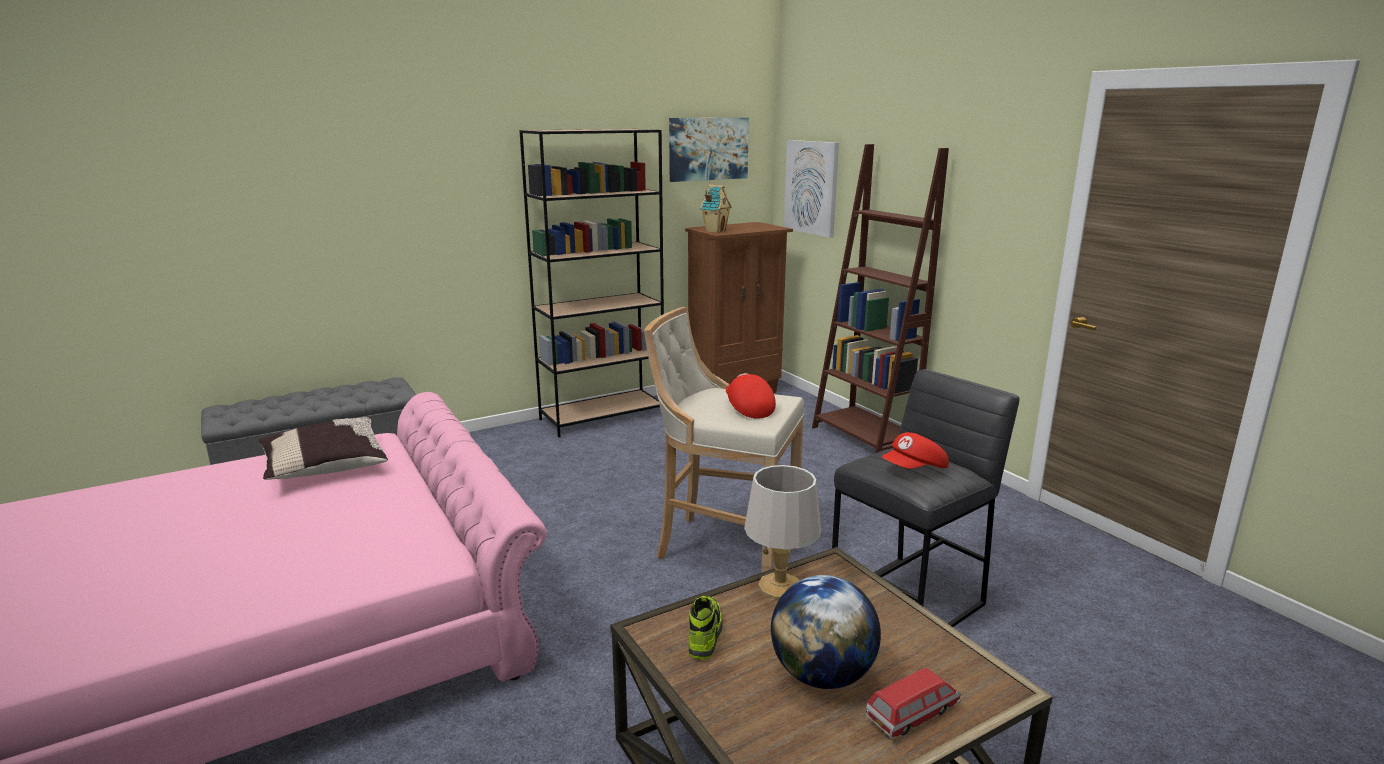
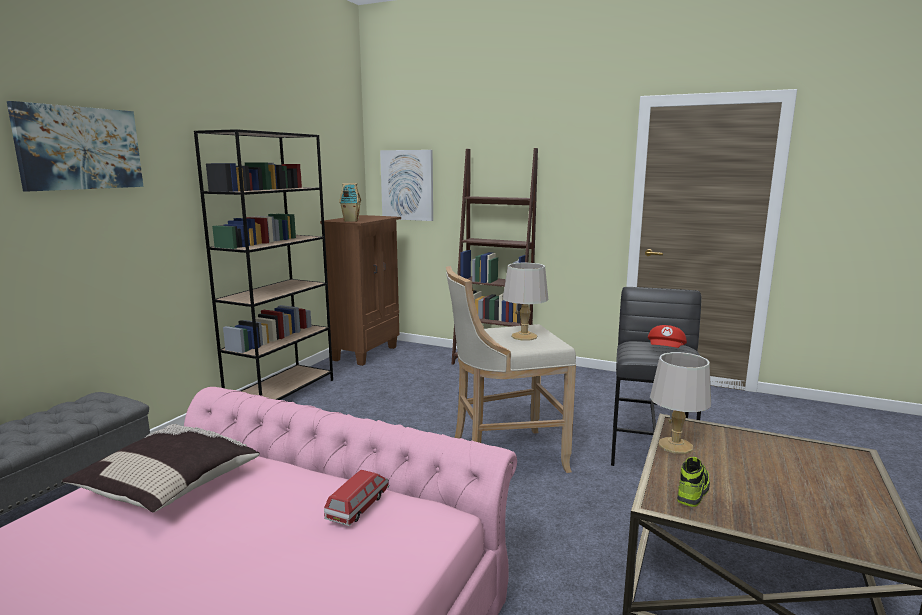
camera: 35 degrees left, 5 degrees down
(704, 635) = (692, 491): shoe -> shoe turned 60 degrees clockwise
(708, 149) = (326, 156): picture -> picture (79, 148)
(748, 408) = (524, 336): red cap -> grey table lamp
(822, 675) = (784, 485): globe -> none
(912, 714) = (853, 485): toy car -> toy car (358, 507)

